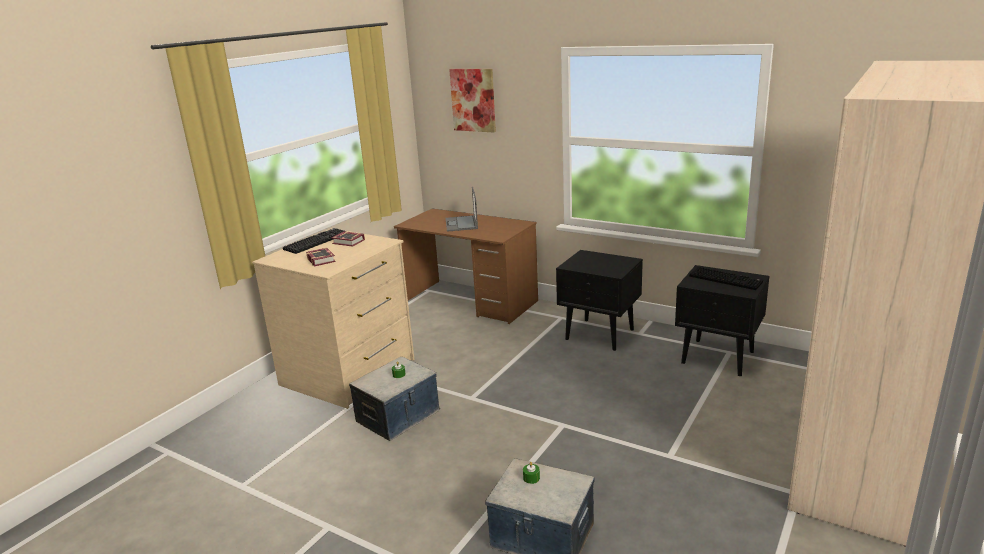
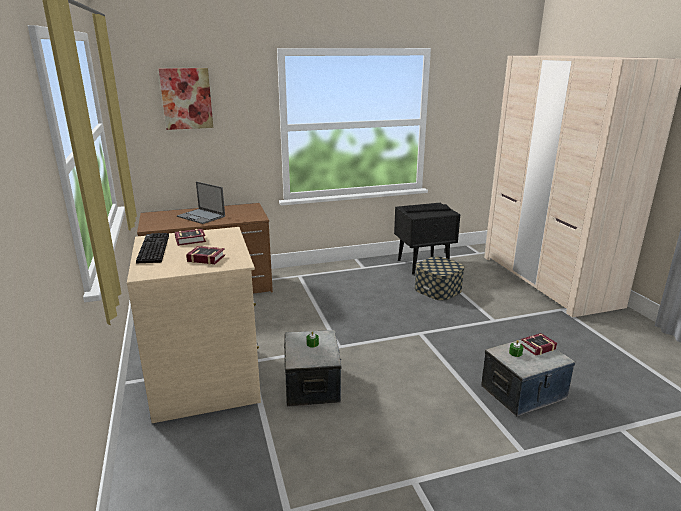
camera: 50 degrees left, 0 degrees up
(564, 486) = (536, 347): none -> book
(600, 334) = (343, 276): black nightstand -> none
(675, 392) = (438, 289): none -> storage box

